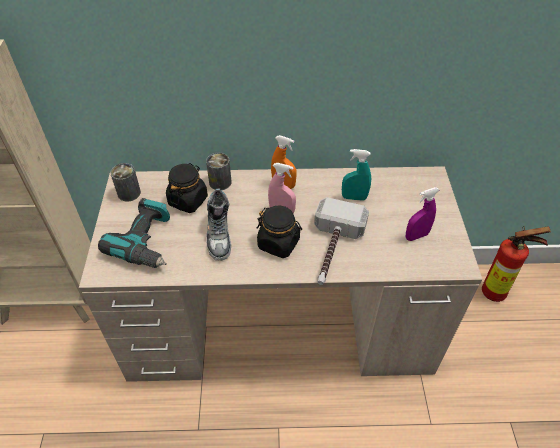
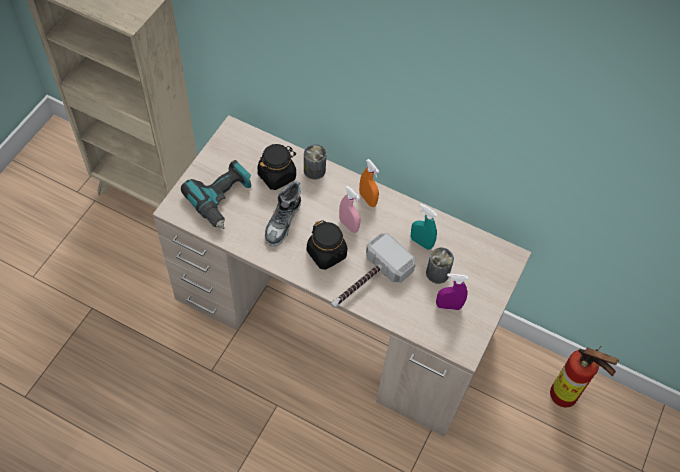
camera: 25 degrees right, 10 degrees up
(129, 193) = (233, 144): can -> can (437, 273)

